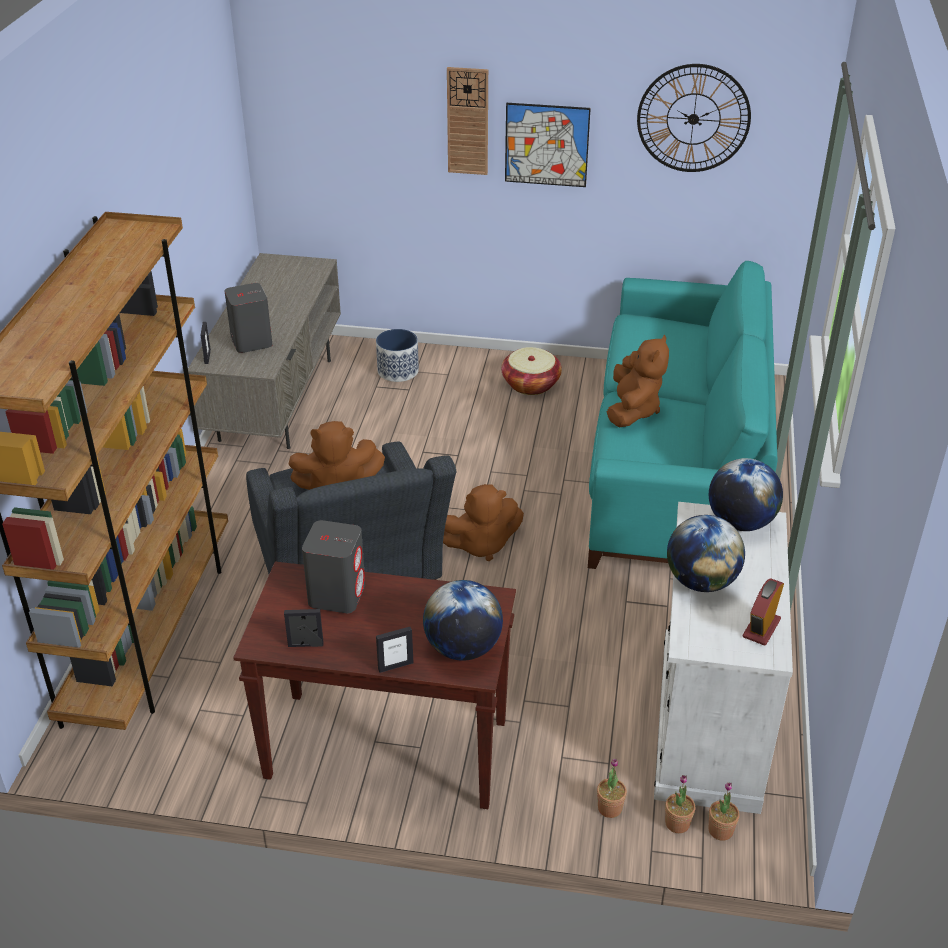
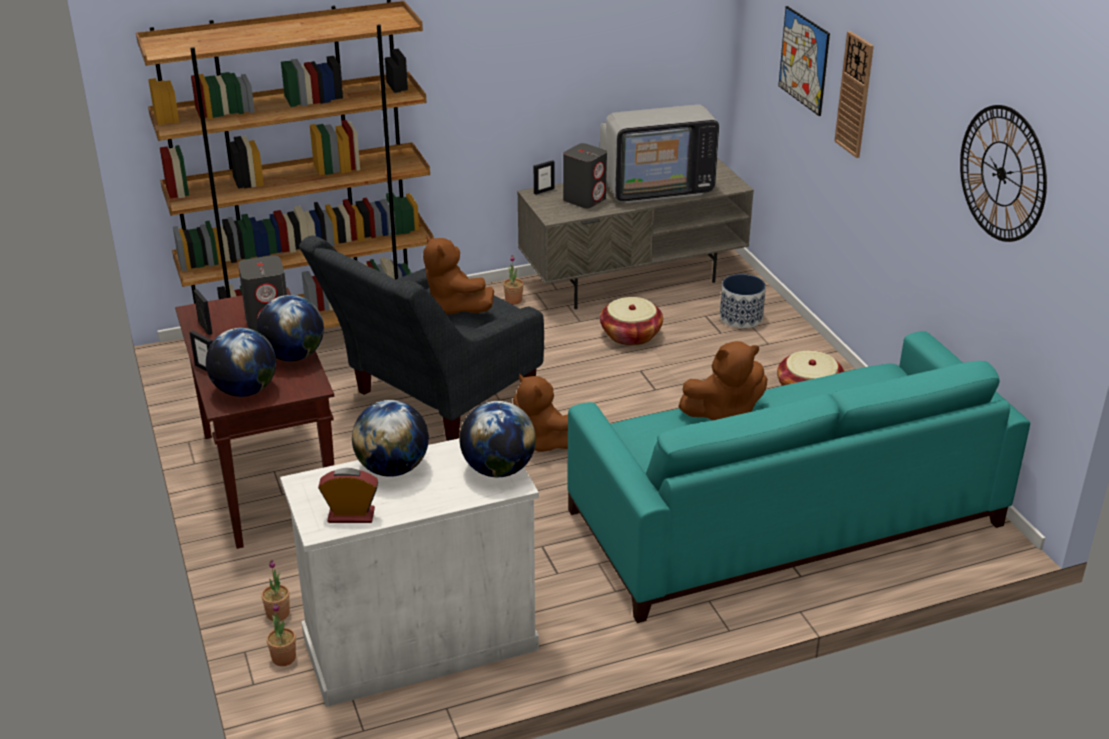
camera: 60 degrees right, 5 degrees down
(274, 299) = (656, 187): none -> television
(364, 435) = (630, 335): none -> basket
(423, 595) = (293, 356): none -> globe
(546, 145) = (899, 147): picture -> picture (804, 60)
(720, 830) = (291, 687): potted plant -> potted plant (513, 300)

